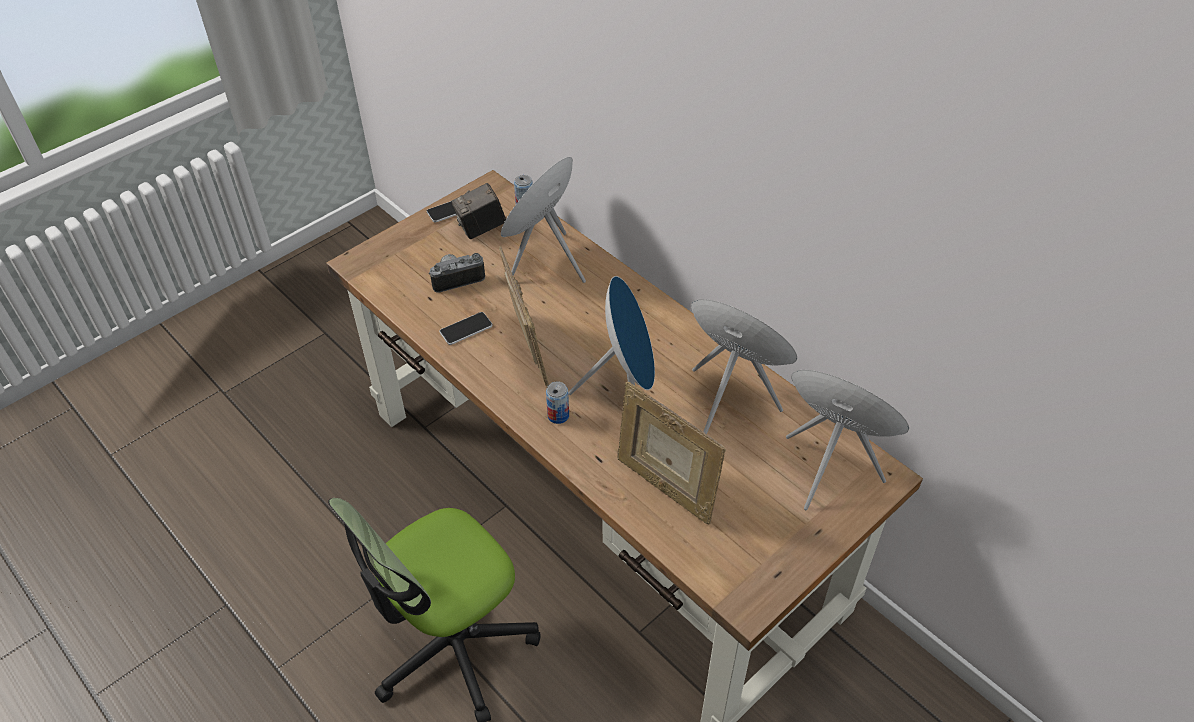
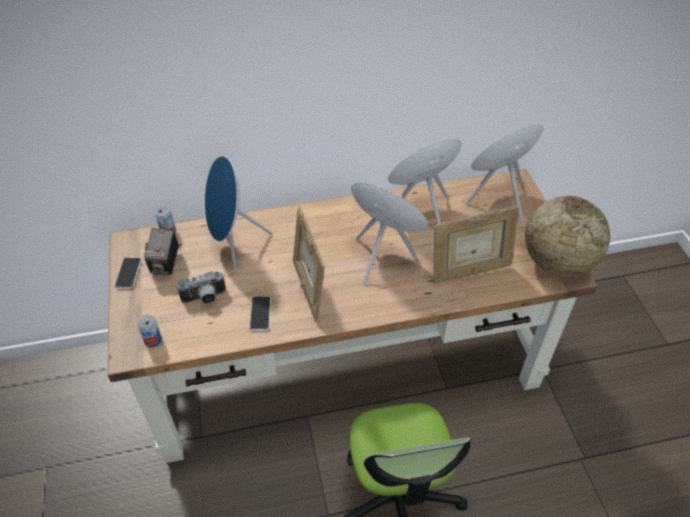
camera: 60 degrees left, 0 degrees up
(457, 278) = (204, 298): camera -> camera turned 120 degrees counterclockwise
(527, 351) = (308, 289): picture frame -> picture frame turned 120 degrees counterclockwise
(558, 415) = (378, 297): can -> can (153, 340)
(756, 578) = (557, 262): none -> globe

